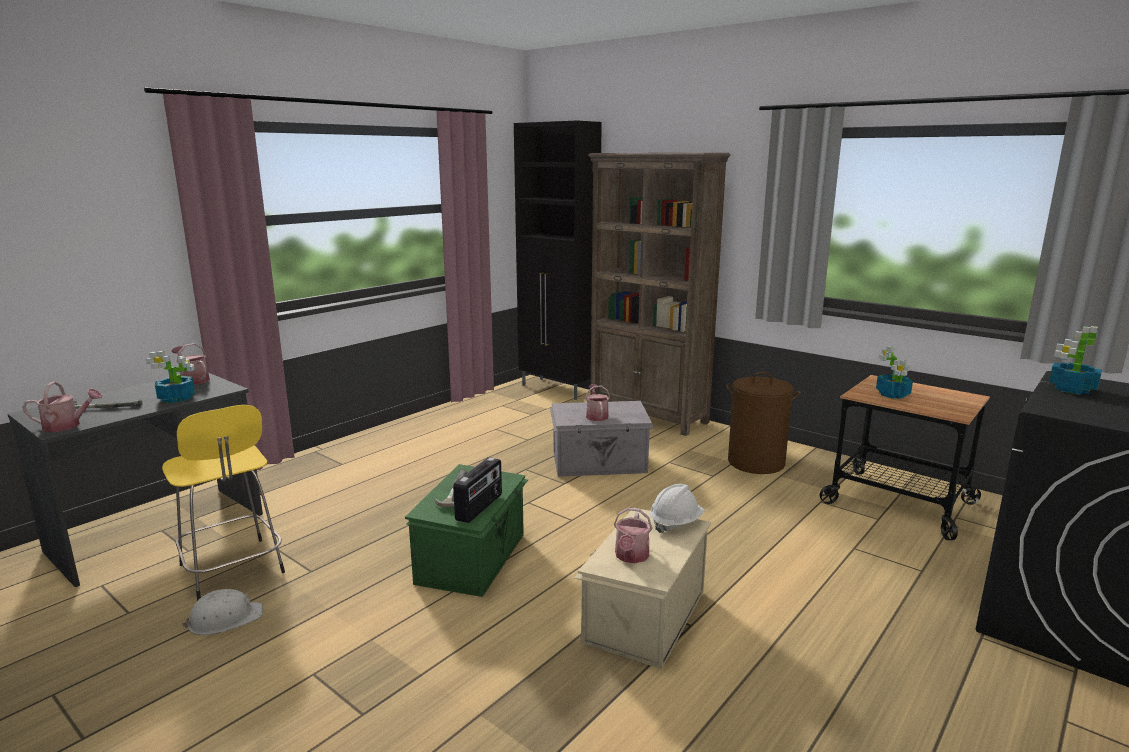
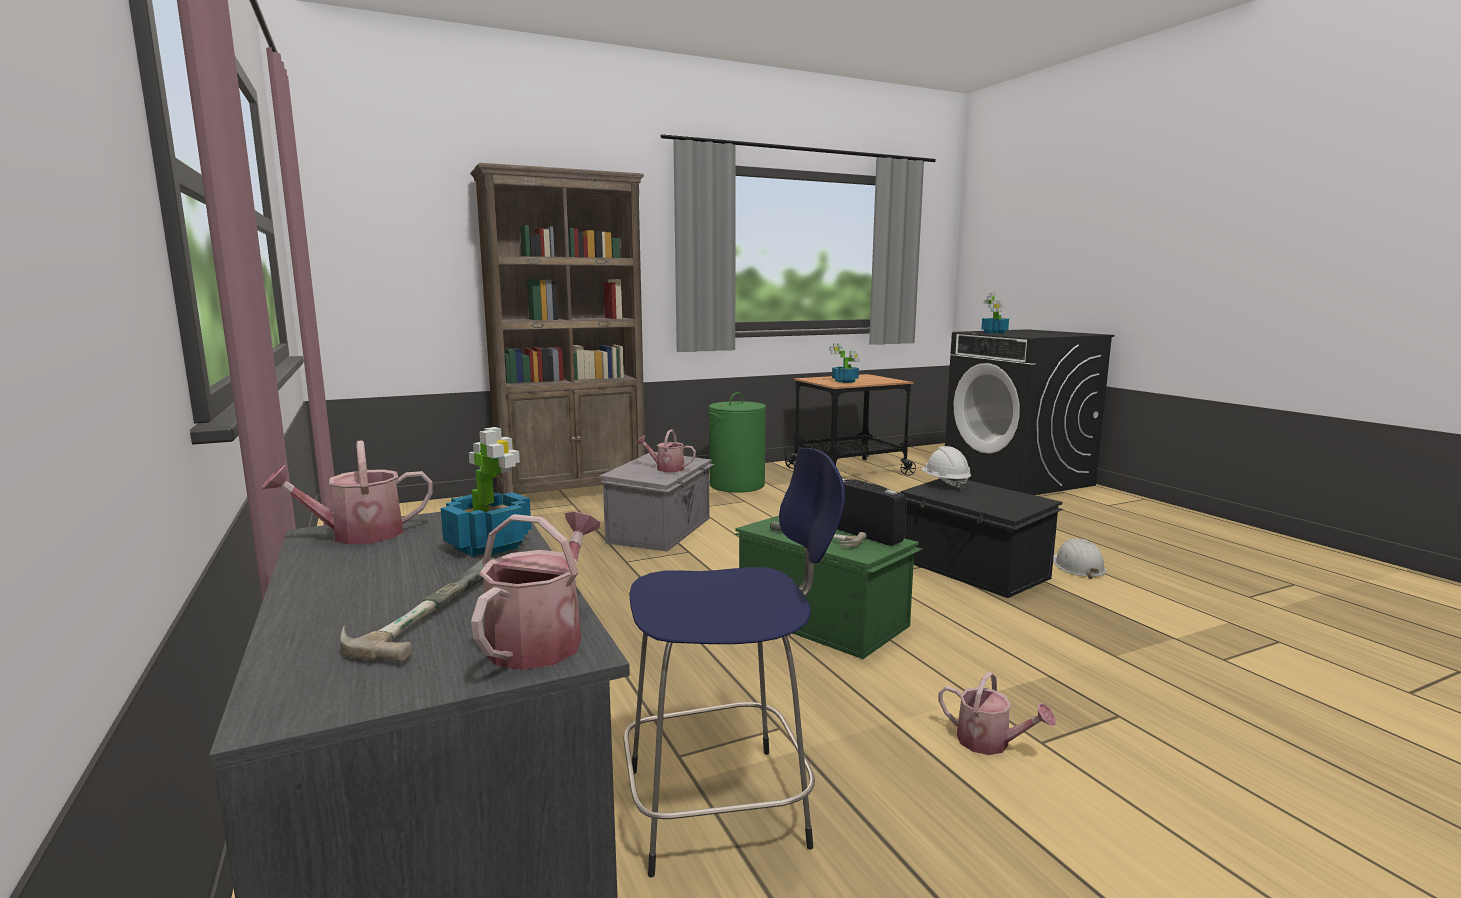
camera: 65 degrees left, 5 degrees down
(225, 619) = (884, 816): white hard hat -> white hard hat (1077, 567)
(233, 570) = (724, 806): yellow stool -> blue stool
(558, 389) = (410, 509): black cabinet -> none
(631, 557) = (1000, 502): watering can -> watering can (990, 743)
(643, 616) = (973, 569): beige storage box -> black storage box
(756, 462) = (737, 485): brown laundry basket -> green laundry basket

